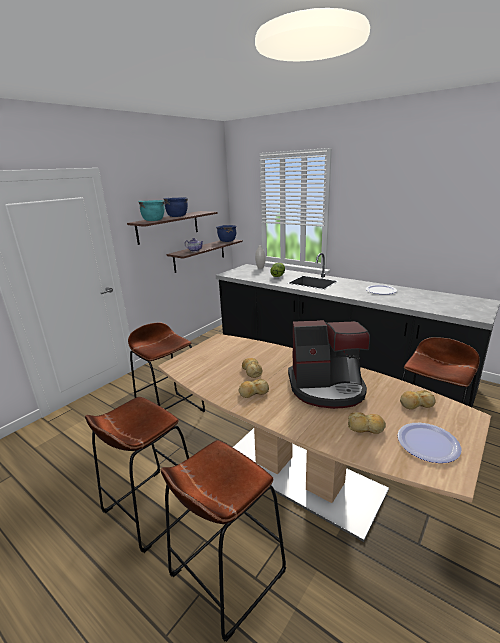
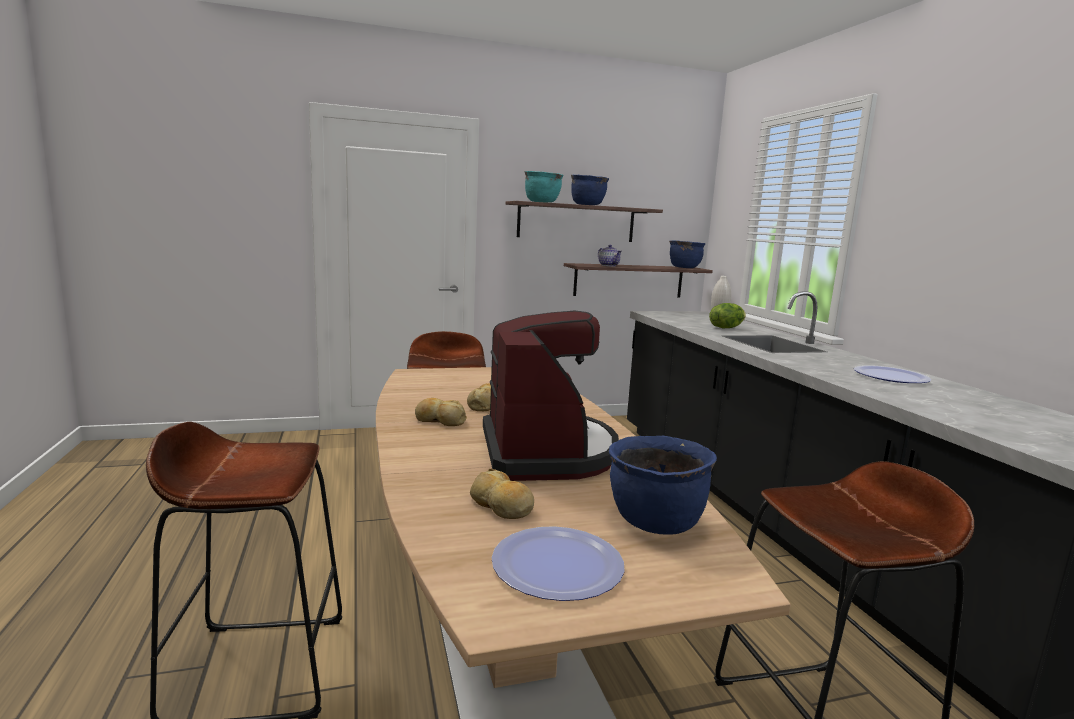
camera: 35 degrees right, 10 degrees down
(151, 507) = (289, 556): brown stool -> none
(327, 388) = (547, 452): coffee machine -> coffee machine turned 135 degrees counterclockwise
(416, 404) = (654, 522): bread -> blue cooking pot

